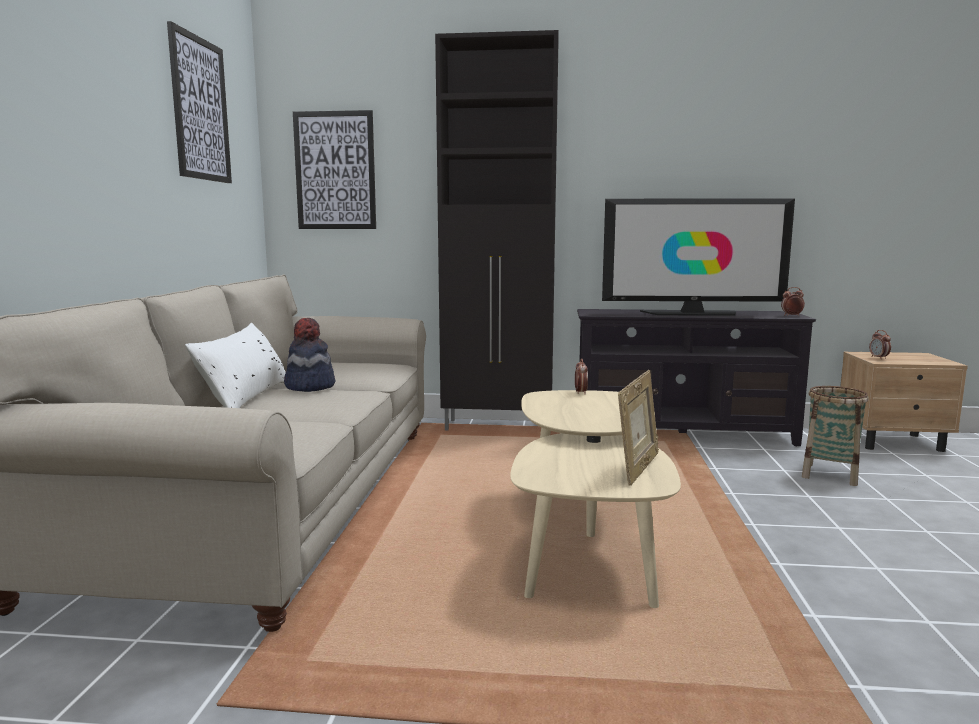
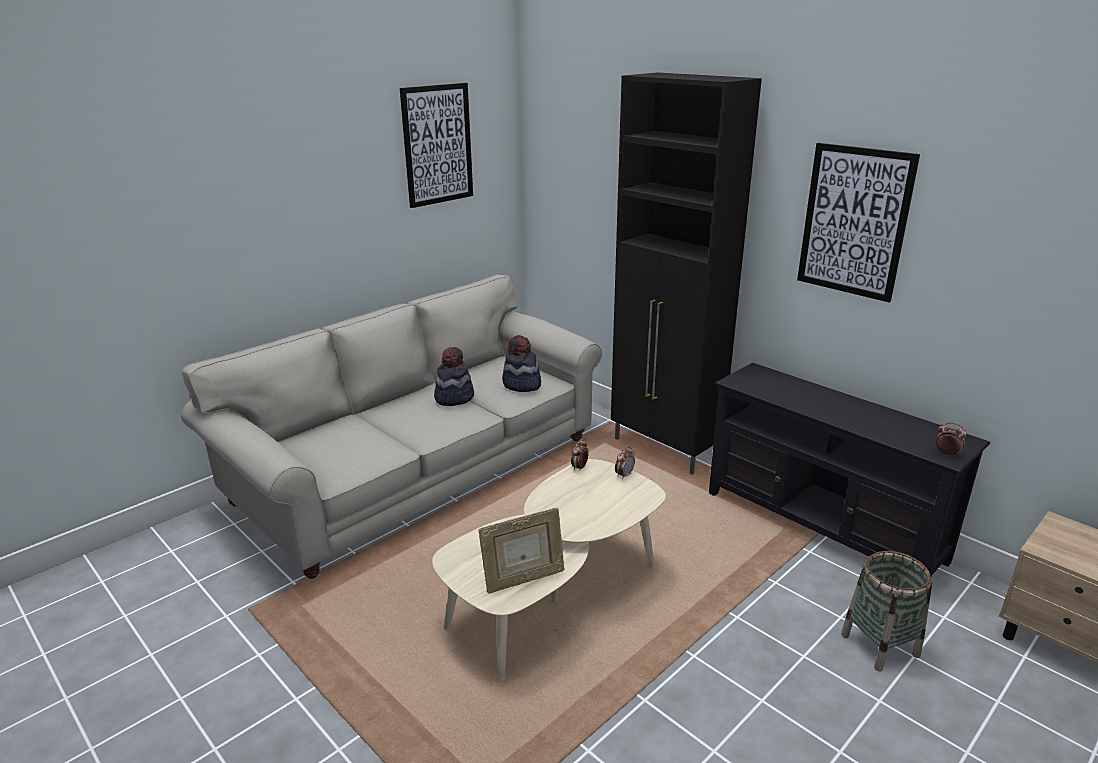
camera: 40 degrees right, 15 degrees up
(245, 397) = (406, 397): white pillow -> none
(335, 171) = (570, 179): picture -> picture (854, 221)
(370, 368) = (521, 385): none -> hat
(692, 313) = (841, 411): television -> none
(879, 358) = (1059, 541): alarm clock -> alarm clock (579, 467)

